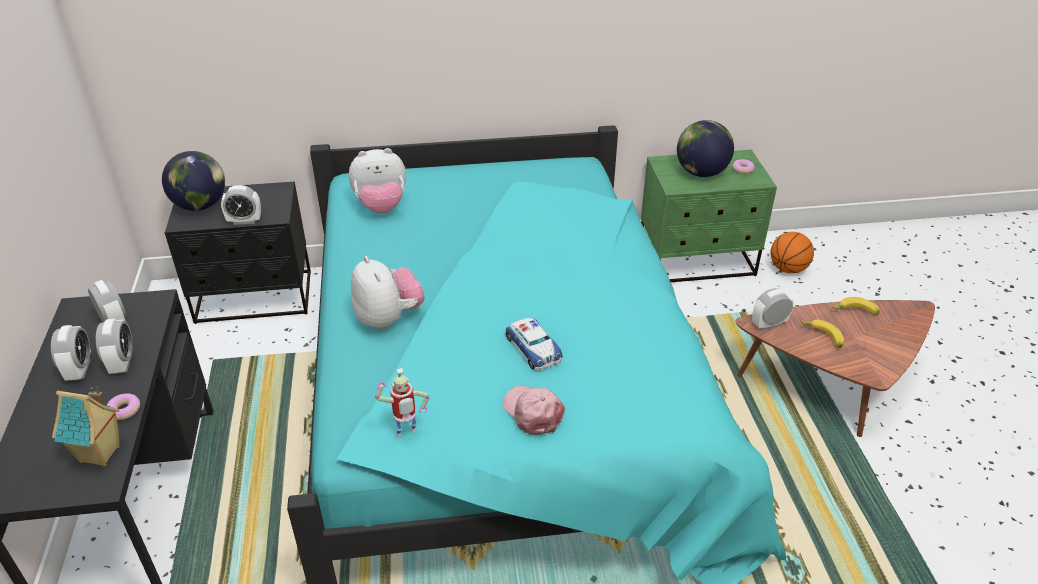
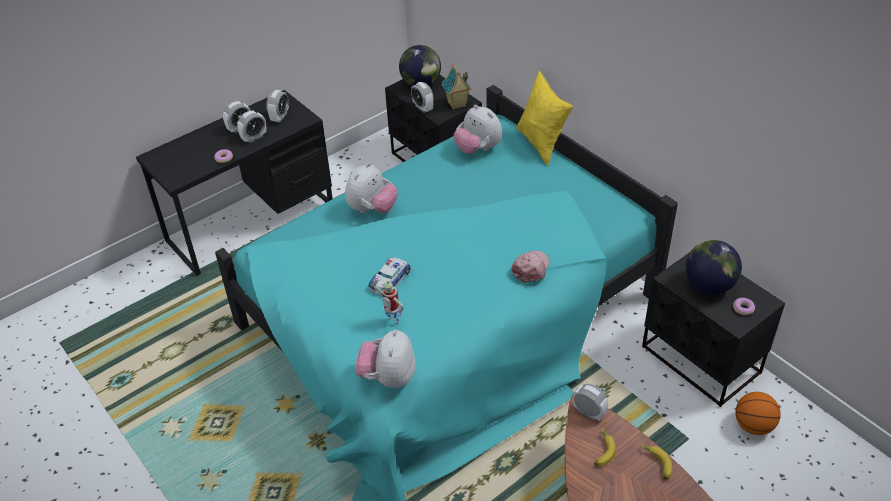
camera: 60 degrees right, 5 degrees up
(101, 454) = (192, 169): toy house -> toy house (456, 105)
(406, 435) = (280, 263): toy robot -> toy robot (392, 321)
(424, 168) = (541, 144): none -> yellow pillow
(533, 412) = (333, 304): pink cap -> pink cap (531, 268)
(695, 412) = (388, 377): none -> plush toy
(697, 261) = (700, 361): green nightstand -> black nightstand

